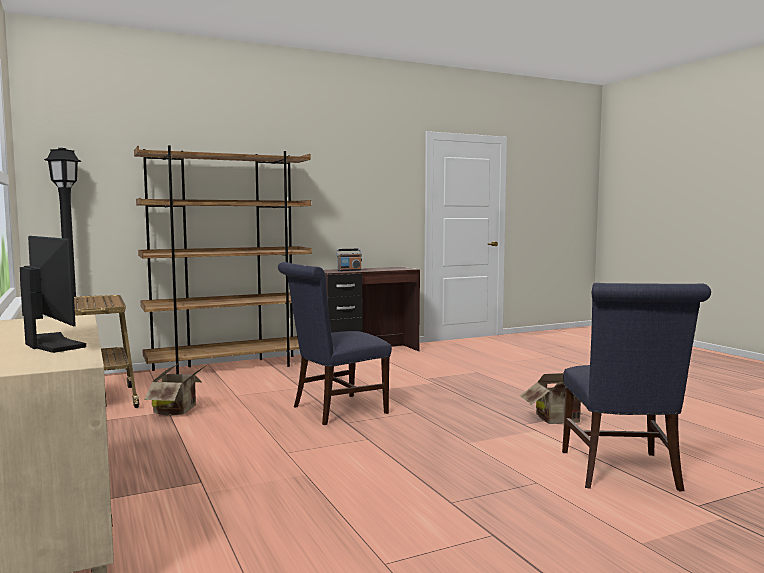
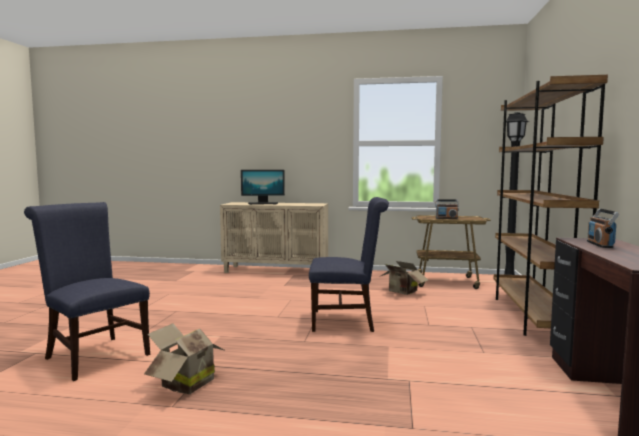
camera: 125 degrees right, 0 degrees up
(98, 302) = (446, 218): none -> radio
(334, 410) = (348, 321): blue chair -> blue chair turned 90 degrees clockwise

